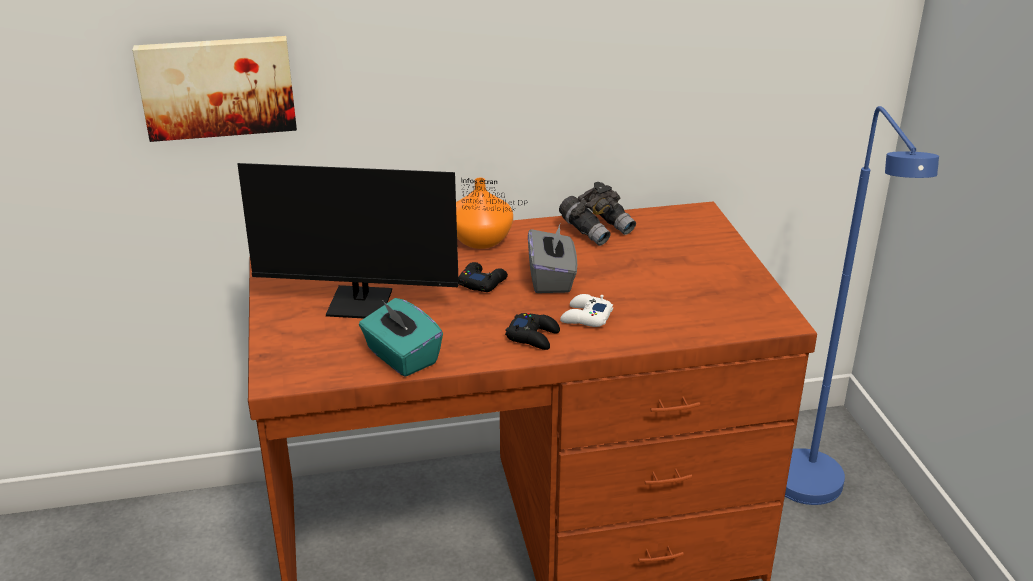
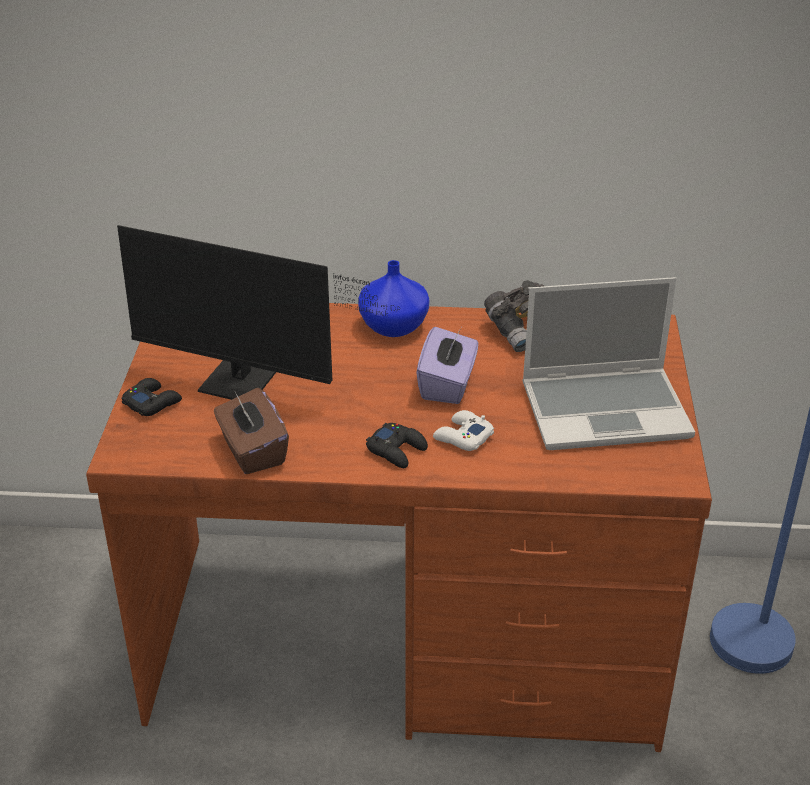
camera: 15 degrees right, 5 degrees up
(217, 86) = (129, 133): picture -> none
(401, 357) = (252, 451): turquoise tissue box -> brown tissue box
(479, 240) = (392, 326): orange vase -> blue vase
(482, 282) = (372, 377): black game controller -> black game controller (152, 402)
(551, 279) = (447, 385): grey tissue box -> purple tissue box
(696, 279) = (606, 410): none -> laptop

